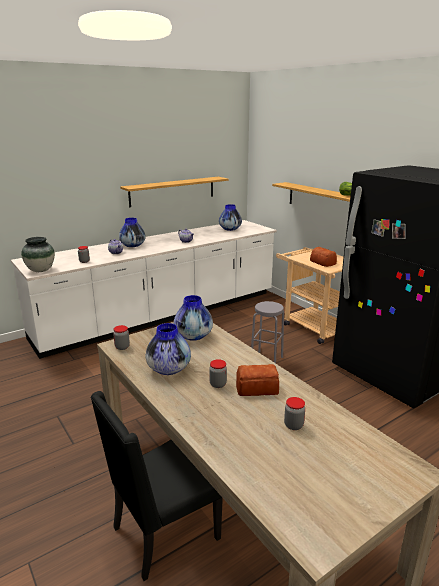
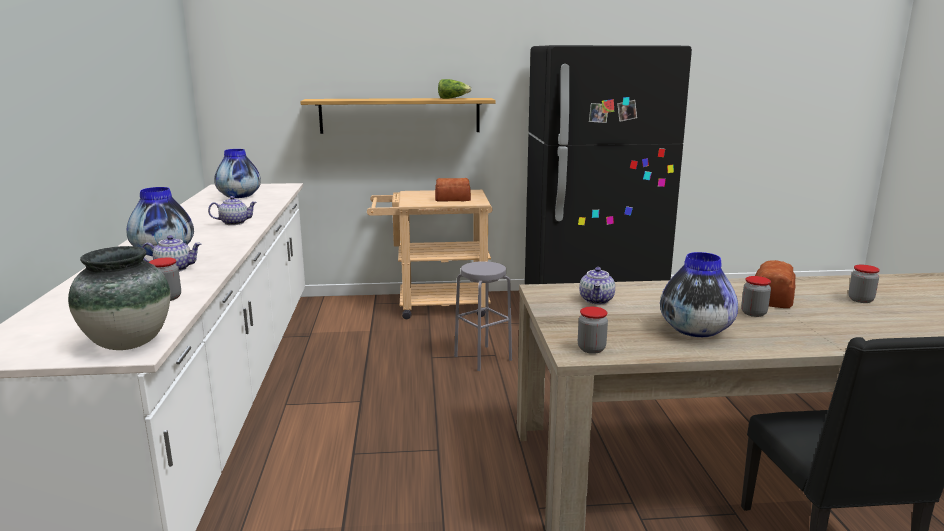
camera: 60 degrees left, 5 degrees down
(172, 191) = (135, 133): shelf -> none
(193, 336) = (597, 300): vase -> teapot

